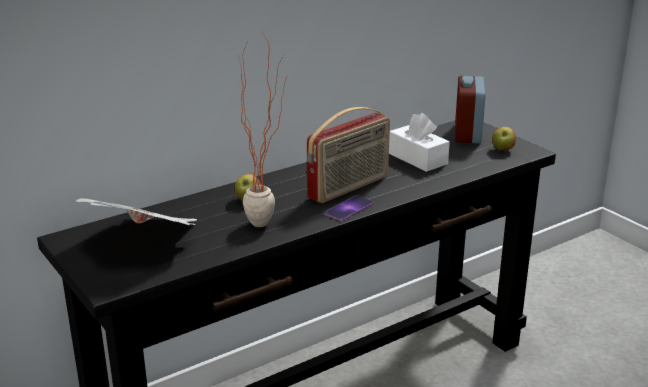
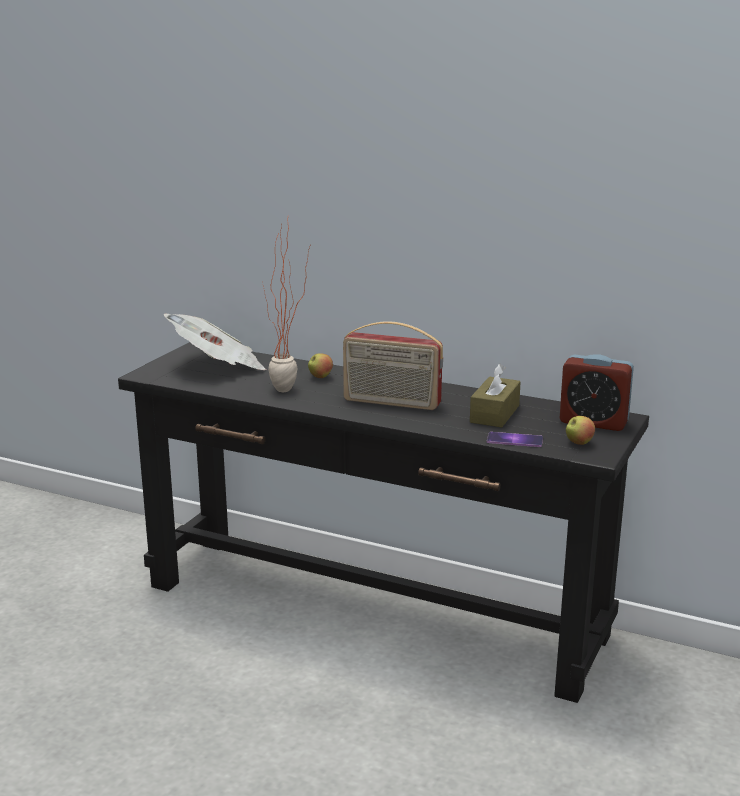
camera: 60 degrees right, 5 degrees down
(349, 208) = (350, 411): phone -> phone (514, 440)
(417, 158) = (494, 414): white tissue box -> brown tissue box
(467, 134) = (593, 422): alarm clock -> alarm clock turned 135 degrees counterclockwise

